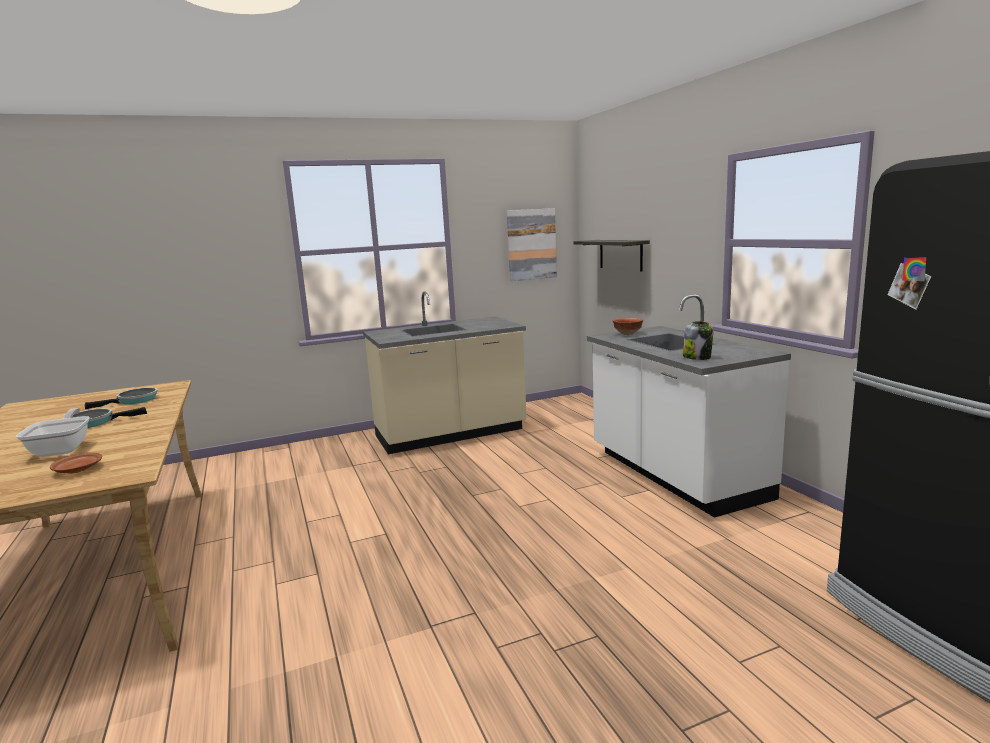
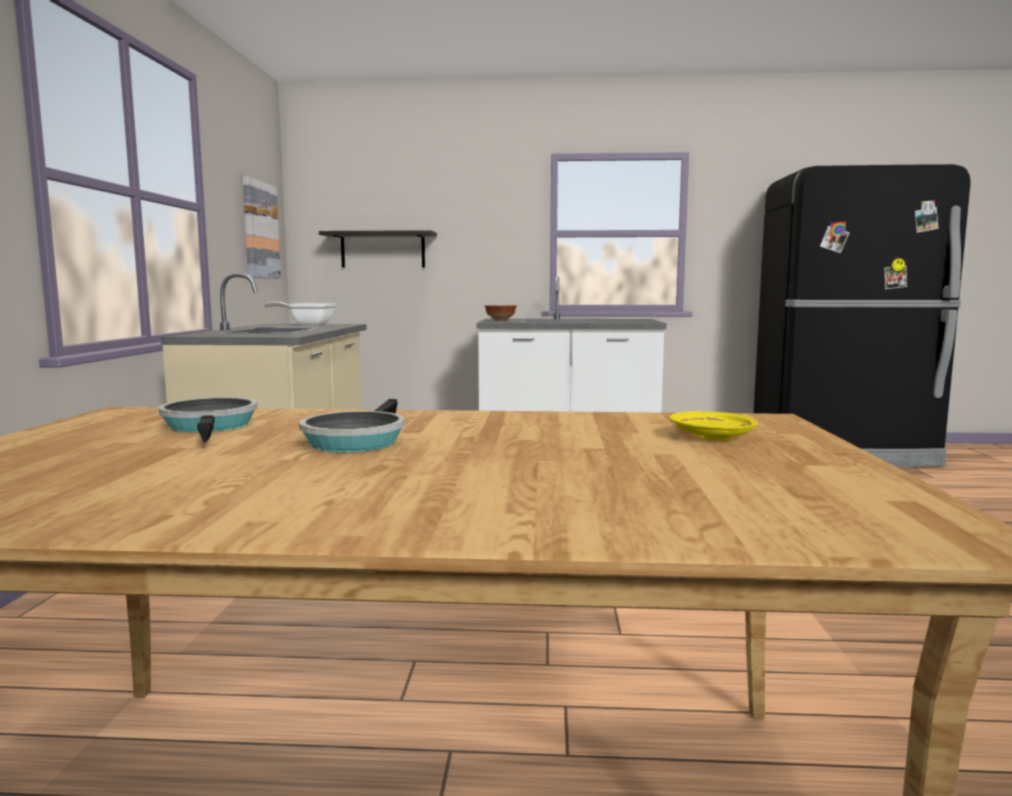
camera: 65 degrees left, 5 degrees down
(63, 449) = (550, 448): frying pan -> frying pan (307, 324)
(78, 469) = (711, 437): brown plate -> yellow plate
(697, 357) = (629, 321): jar -> none

